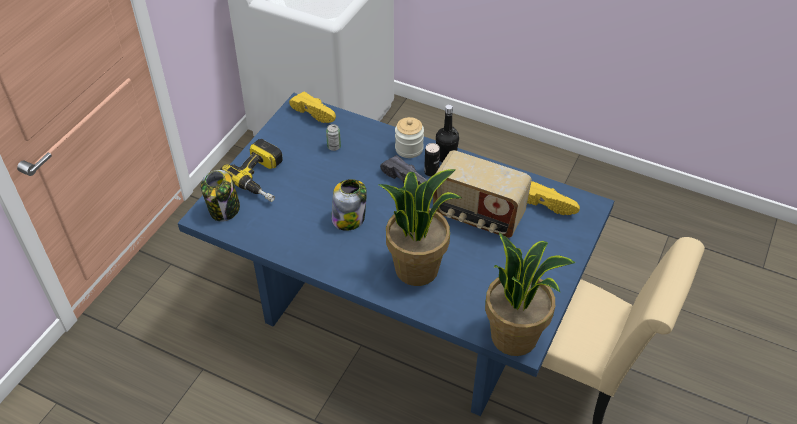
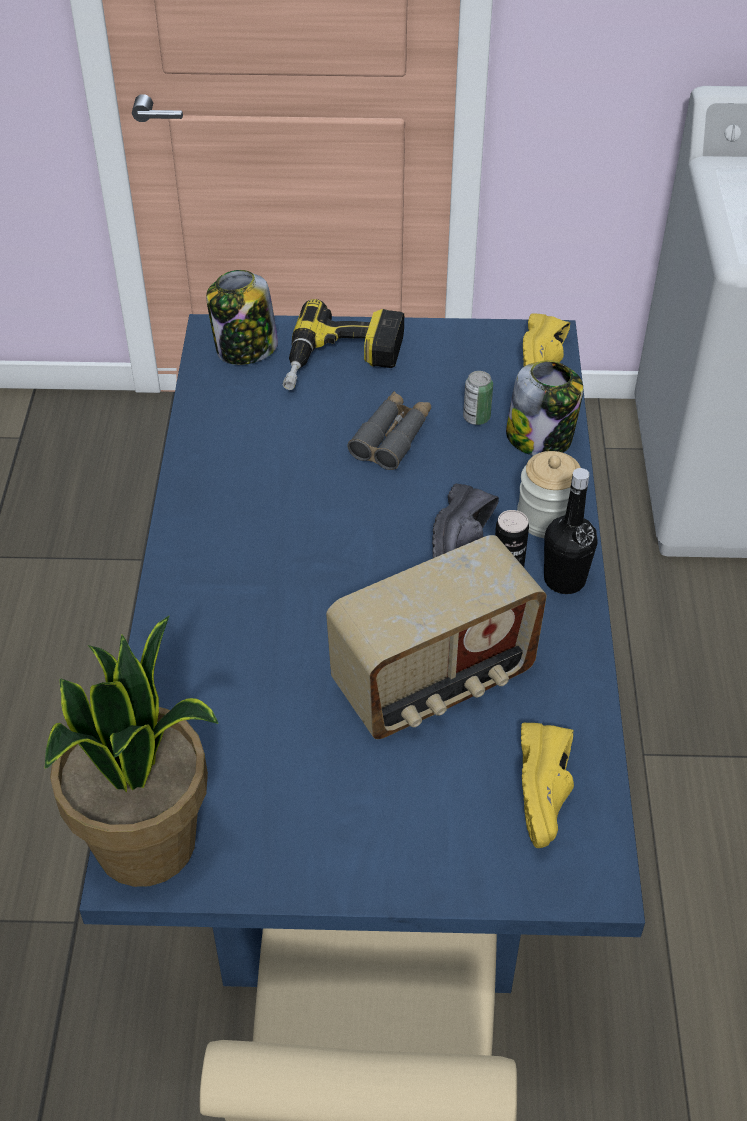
camera: 65 degrees right, 0 degrees up
(326, 178) = (392, 437): none -> grey binoculars
(349, 218) = (314, 500): jar -> jar (540, 438)
(417, 268) = (246, 634): potted plant -> none
(478, 216) = (434, 682): radio -> radio turned 120 degrees counterclockwise

